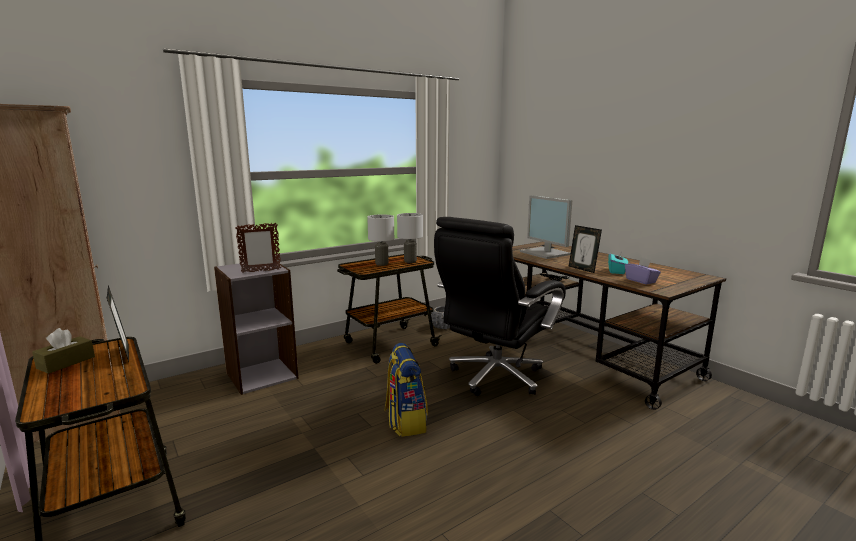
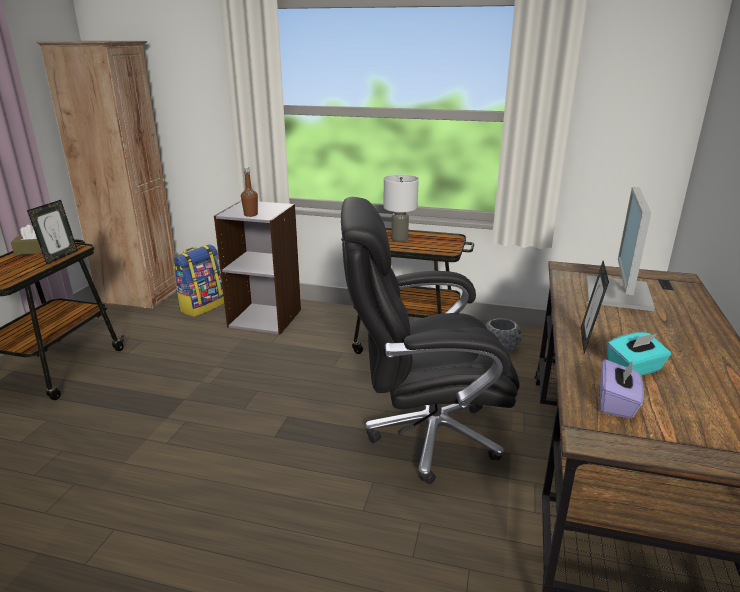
camera: 50 degrees right, 10 degrees up
(260, 271) = (250, 215): picture frame -> brown bottle
(405, 421) = (271, 422): backpack -> backpack (202, 306)
(411, 261) = (436, 246): white table lamp -> none

